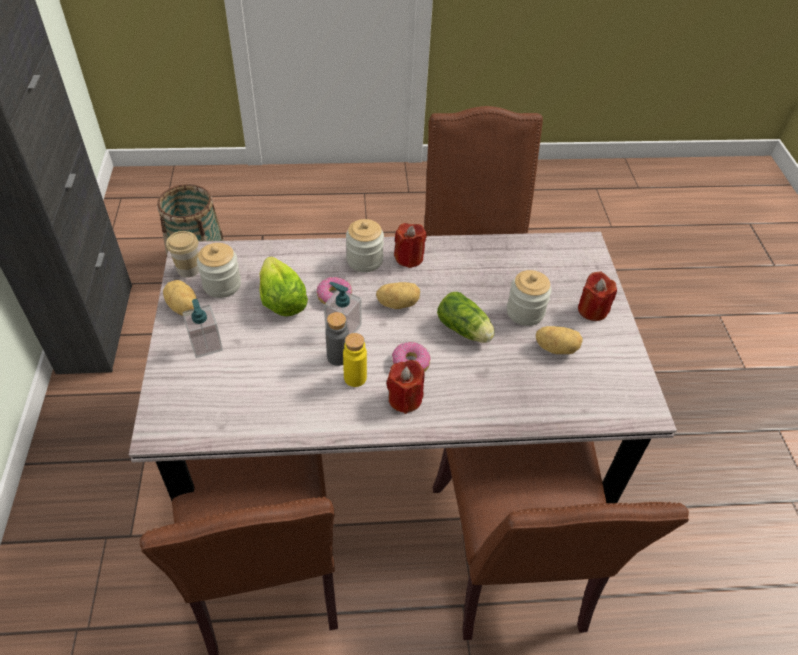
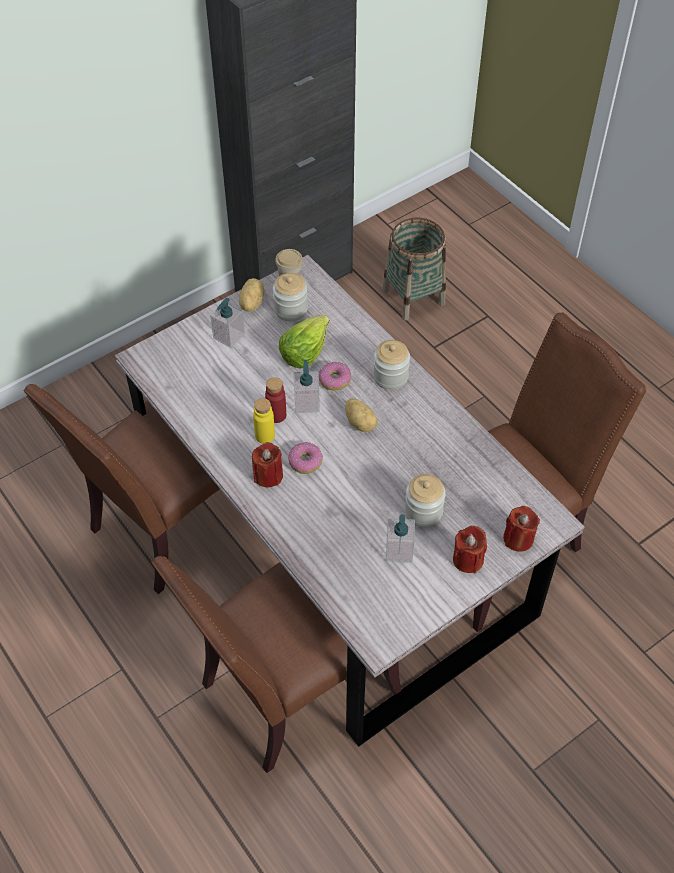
camera: 60 degrees right, 5 degrees up
(338, 357) = (276, 415): grey bottle -> red bottle
(409, 258) = (419, 403): red candle -> red candle (518, 538)
(465, 330) = (367, 480): lettuce -> none
(556, 348) = (399, 550): potato -> soap dispenser

